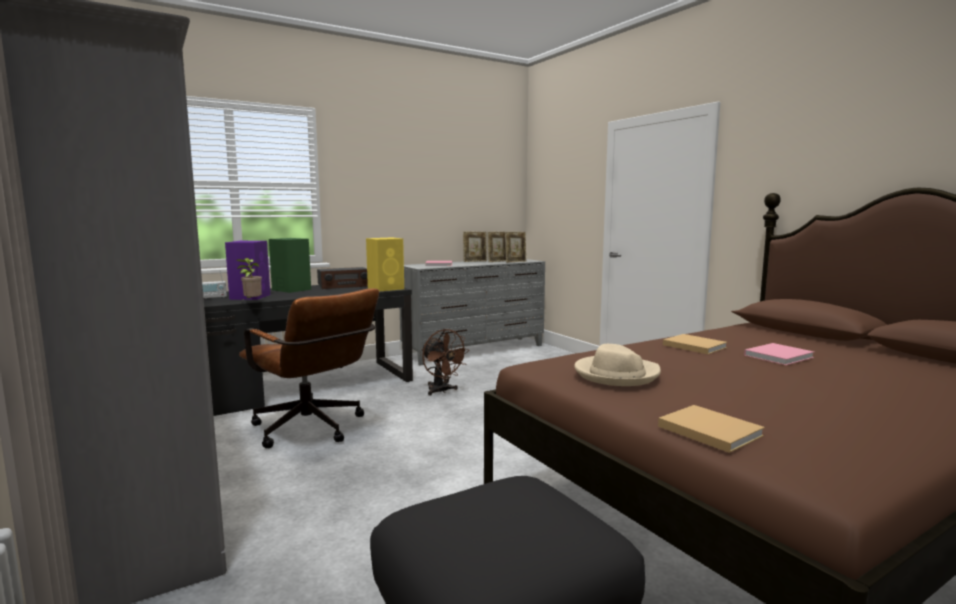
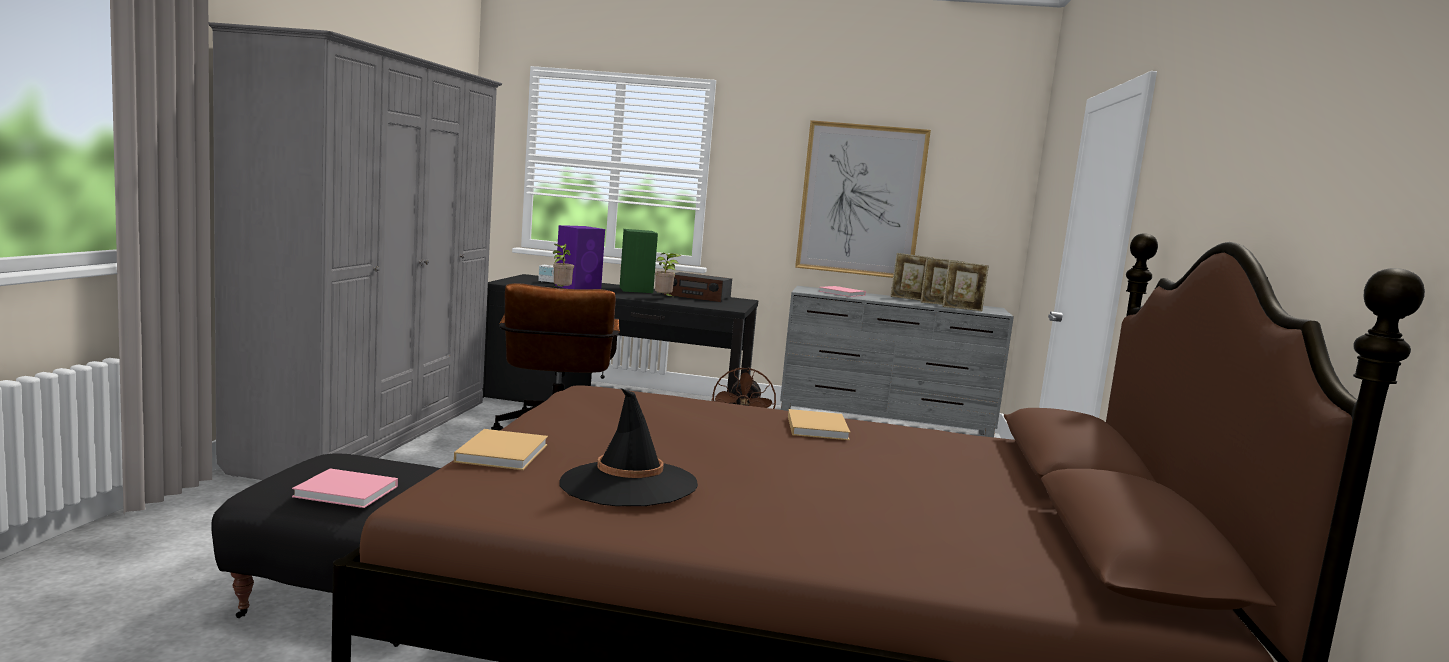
camera: 40 degrees right, 0 degrees up
(336, 291) = (664, 299): none -> potted plant
(386, 288) = (723, 306): yellow speaker -> none
(432, 197) = (861, 200): none -> picture
(616, 374) = (609, 410): beige hat -> none
(779, 356) = (867, 462): pink book -> pink book (348, 492)
(814, 416) = (628, 484): none -> black hat

